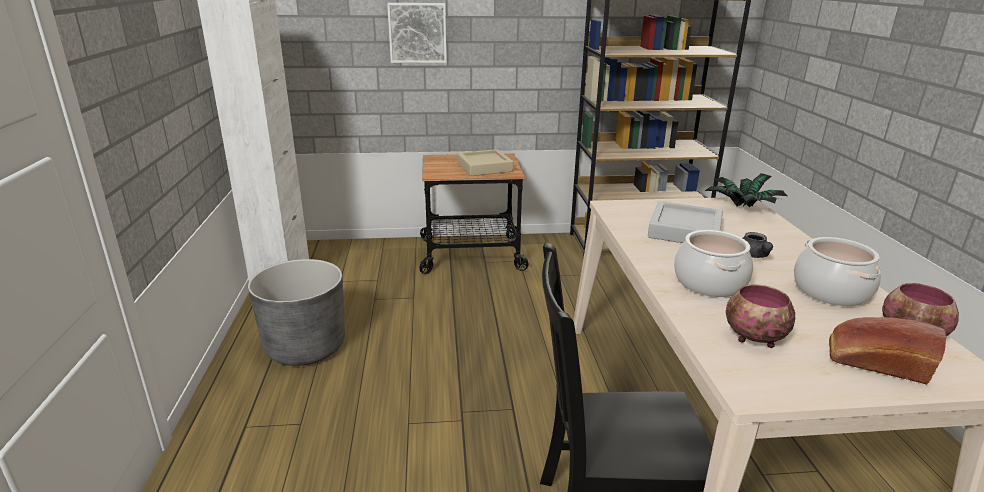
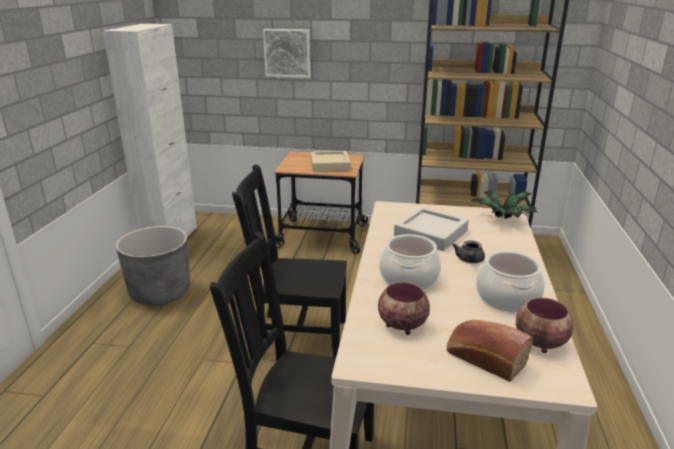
camera: 15 degrees right, 0 degrees up
(511, 376) = (297, 336): none -> black chair

